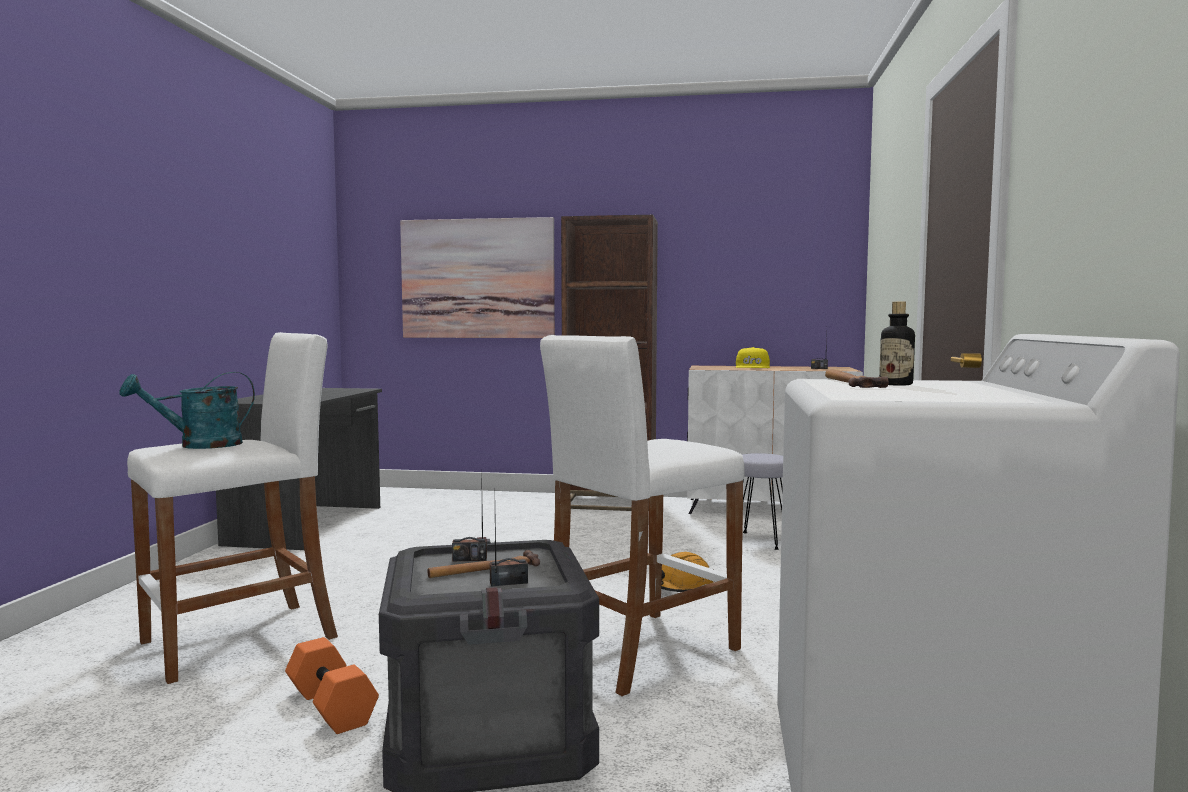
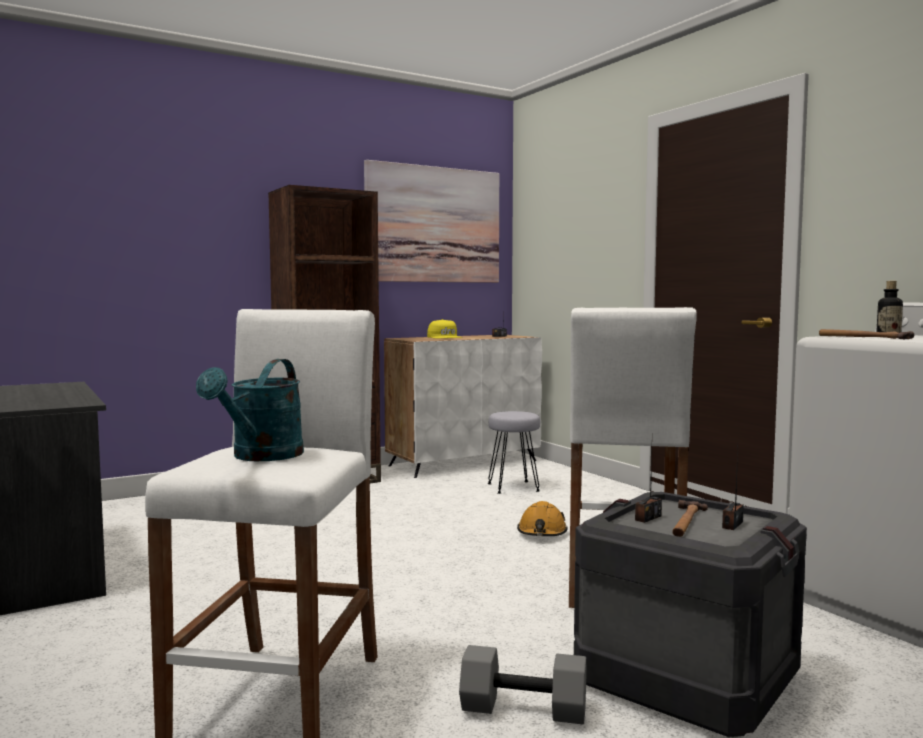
camera: 40 degrees left, 0 degrees up
(329, 707) = (522, 710): orange dumbbell -> grey dumbbell
(477, 278) = (155, 246): picture -> picture (433, 225)

